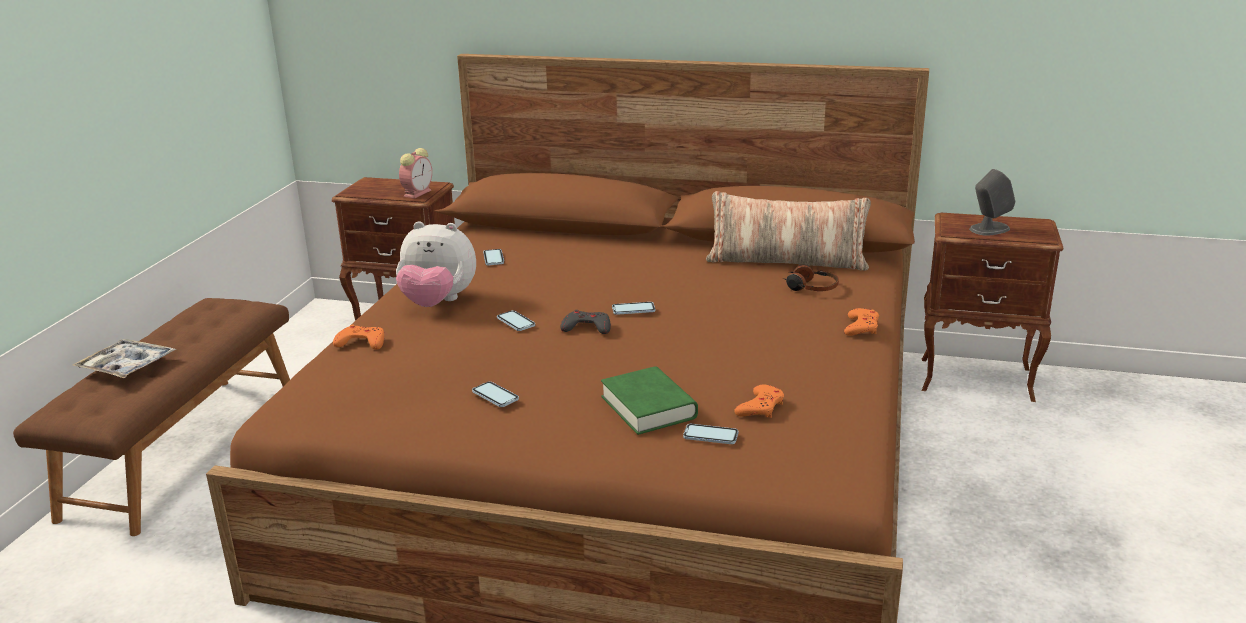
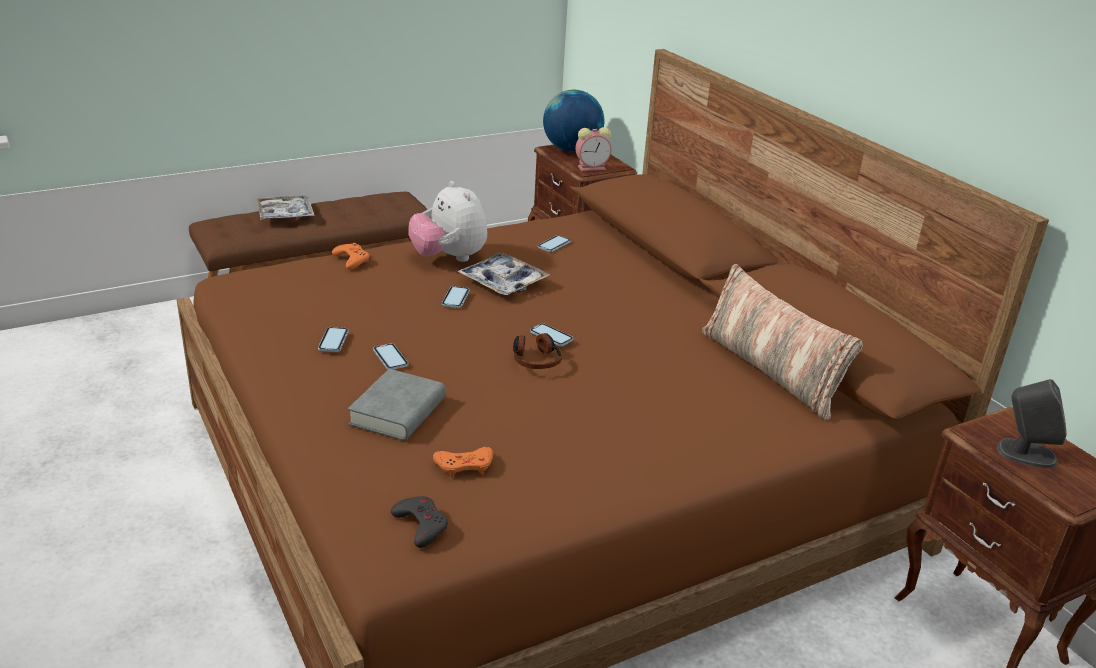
camera: 45 degrees right, 5 degrees up
(370, 188) = (571, 150): none -> globe
(521, 296) = (503, 282): none -> tray
(587, 327) = (490, 330): grey game controller -> grey game controller (421, 525)
(648, 407) = (398, 412): green book -> grey book
(710, 436) = (382, 459): phone -> phone (390, 358)
(810, 287) = (735, 403): headphones -> headphones (535, 359)
(861, 327) = (695, 462): orange game controller -> none

